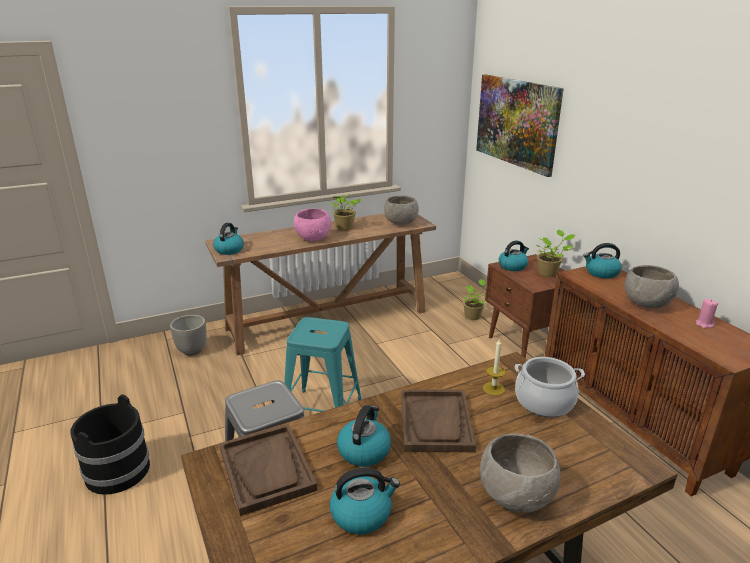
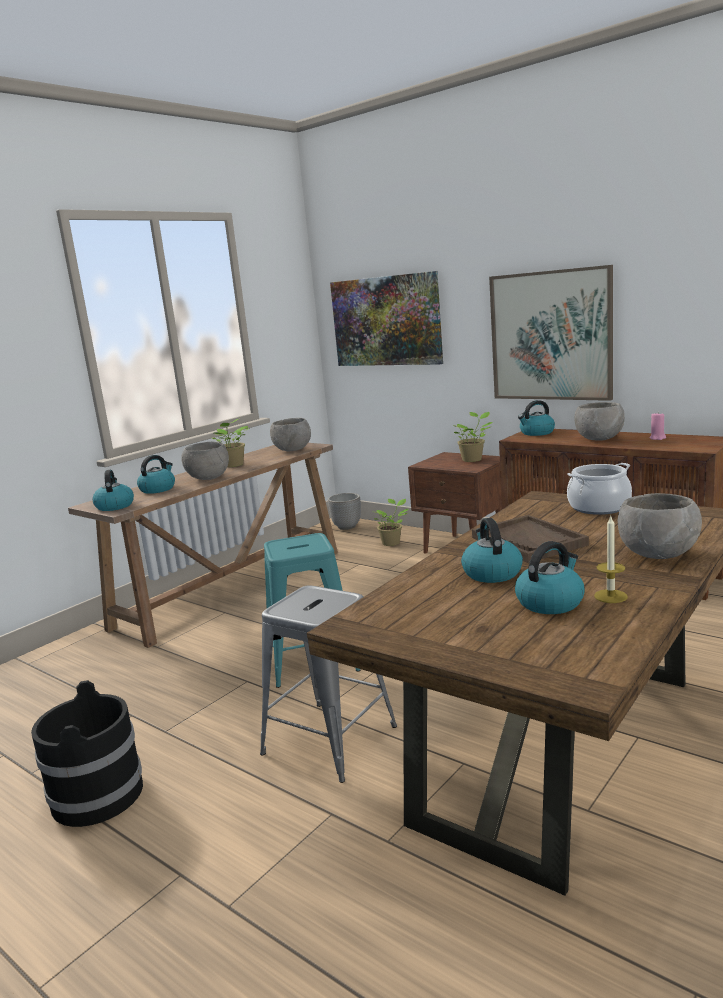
camera: 25 degrees left, 10 degrees down
(192, 350) = (80, 662): planter -> planter (347, 527)
(267, 469) = (417, 610): brown tray -> none
(312, 239) = (208, 478): pink bowl -> grey bowl
(493, 389) = (546, 512): candle -> candle (610, 596)
(513, 266) = (434, 462): kettle -> kettle (158, 489)
(643, 183) = (550, 336): none -> picture

